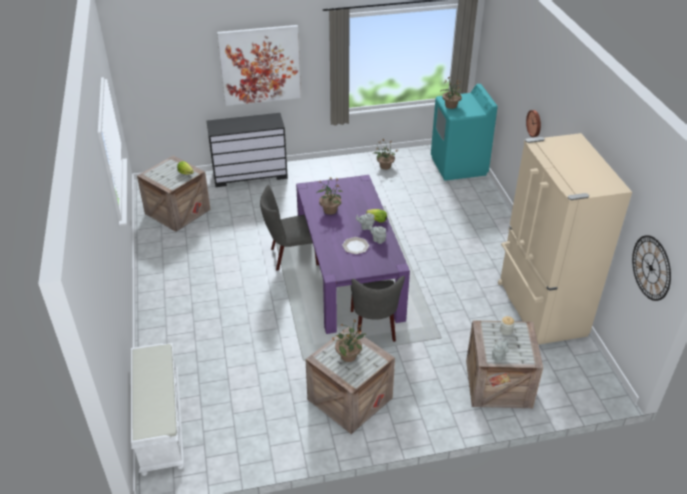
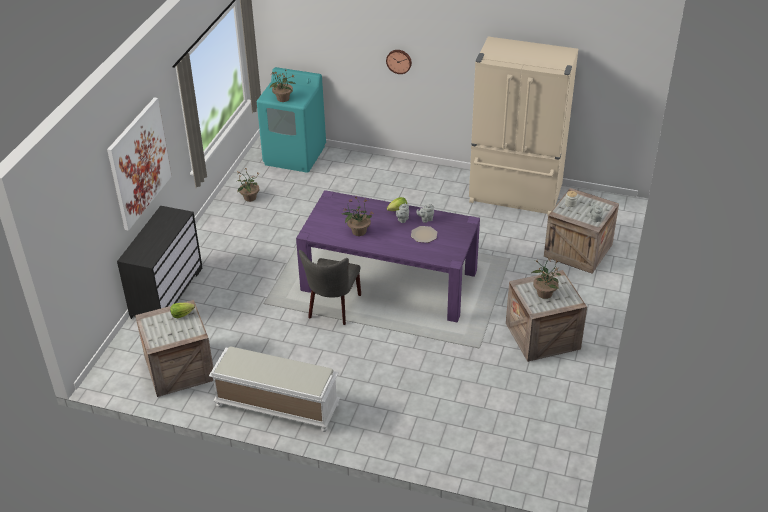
camera: 60 degrees left, 0 degrees up
(160, 421) = (493, 467): white bench -> white bench (276, 406)
(374, 328) = (471, 291): grey chair -> none
(651, 268) = (618, 91): wall clock -> none

